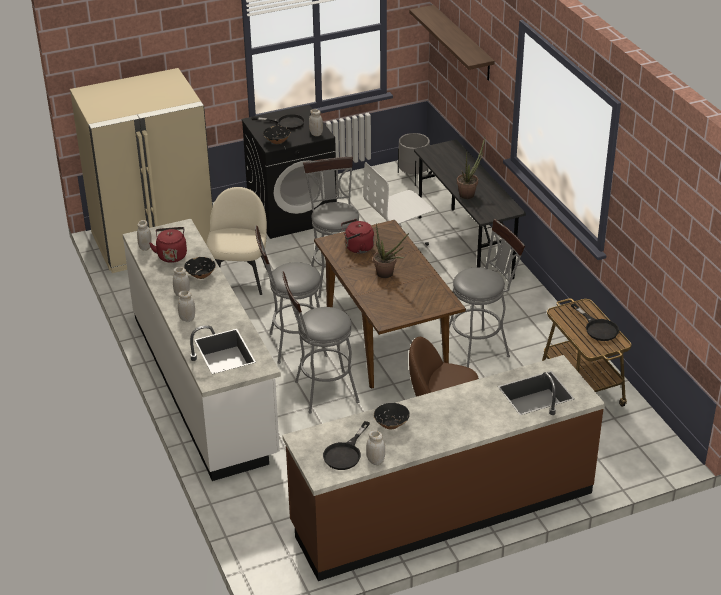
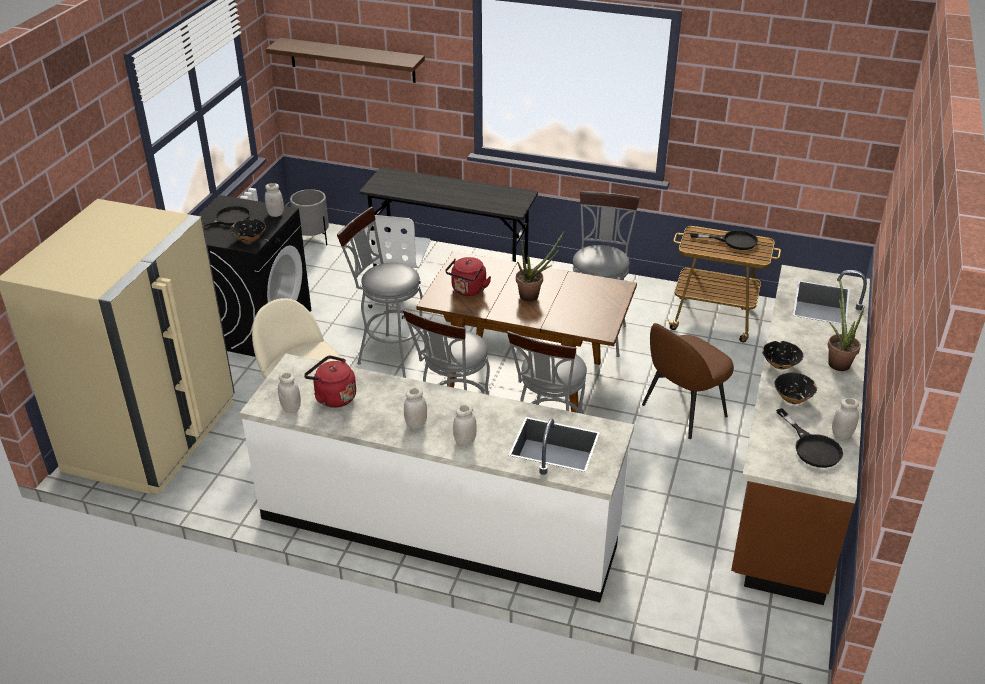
camera: 50 degrees left, 0 degrees up
(200, 275) = (399, 395): black bowl -> black bowl (780, 365)
(469, 193) = (470, 200): potted plant -> potted plant (837, 361)

